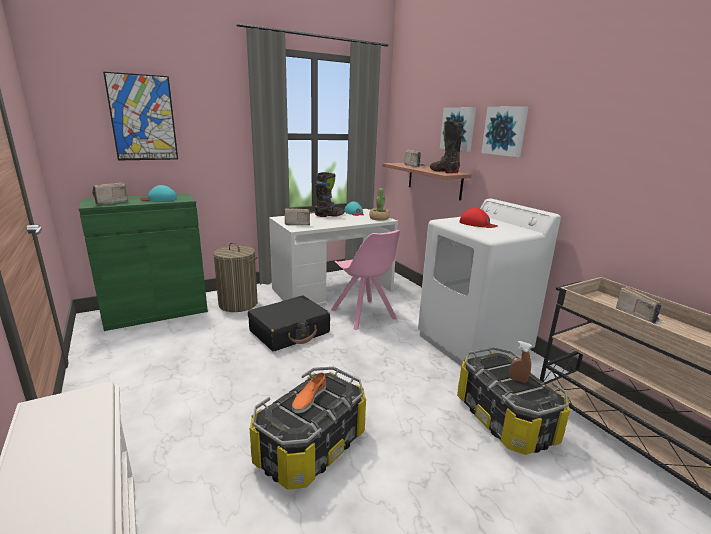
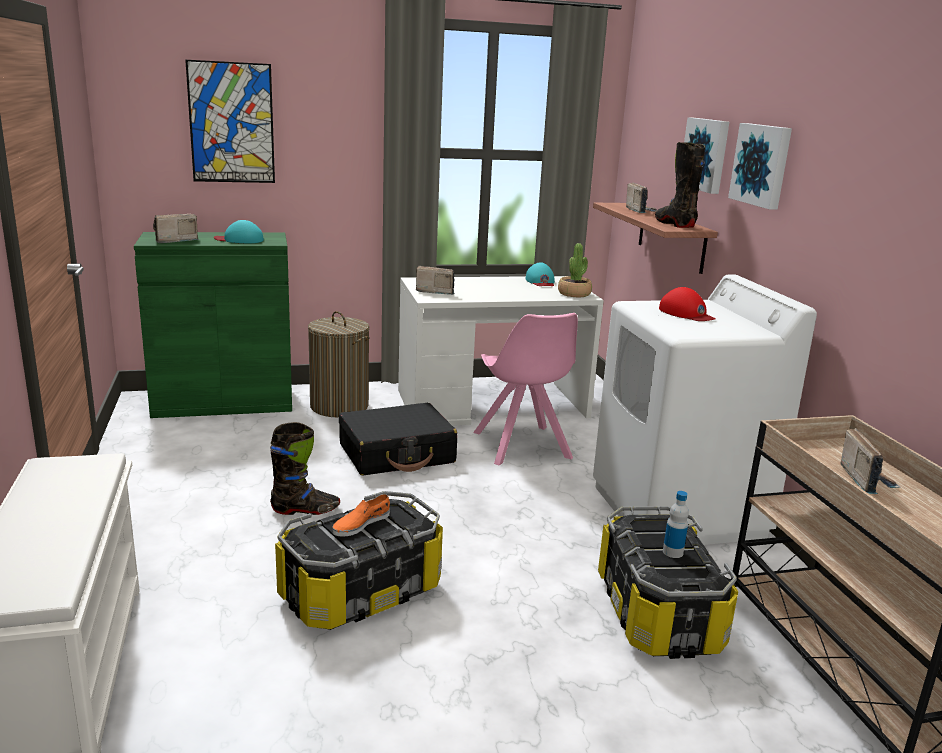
camera: 15 degrees right, 0 degrees up
(330, 215) = (497, 282): black boot -> black boot (305, 510)
(517, 380) = (673, 552): brown spray bottle -> bottle

